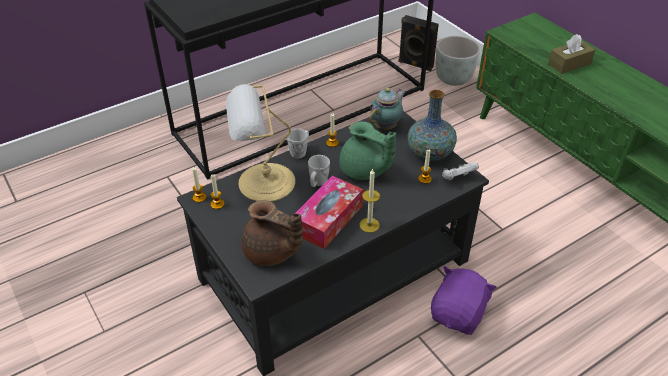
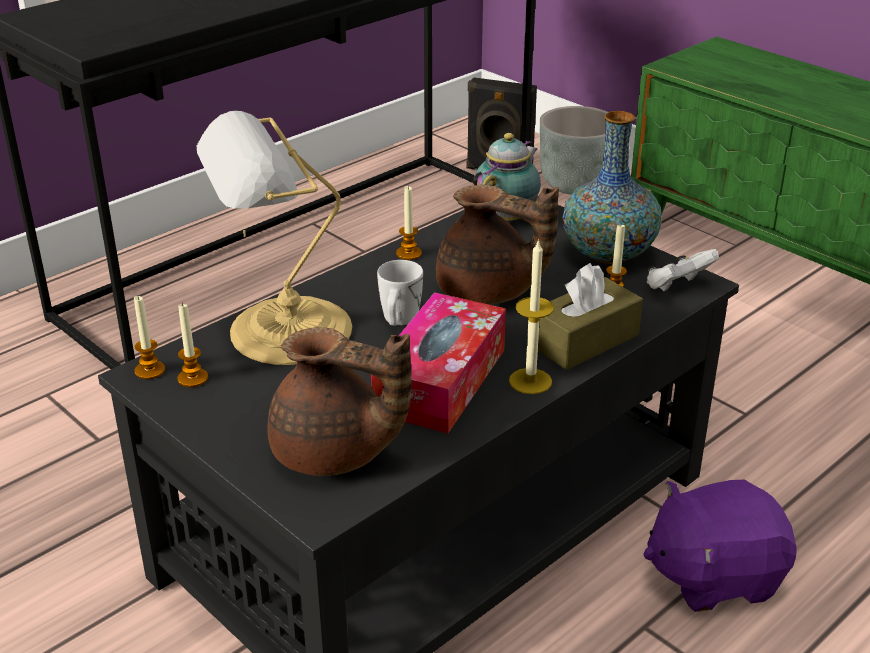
camera: 10 degrees left, 10 degrees down
(300, 152) = (347, 273): white mug -> none
(364, 171) = (488, 292): green teapot -> brown teapot
(458, 314) = (713, 575): purple plush toy -> purple plush toy turned 120 degrees counterclockwise
(569, 64) = (810, 99): brown tissue box -> brown tissue box (584, 340)

